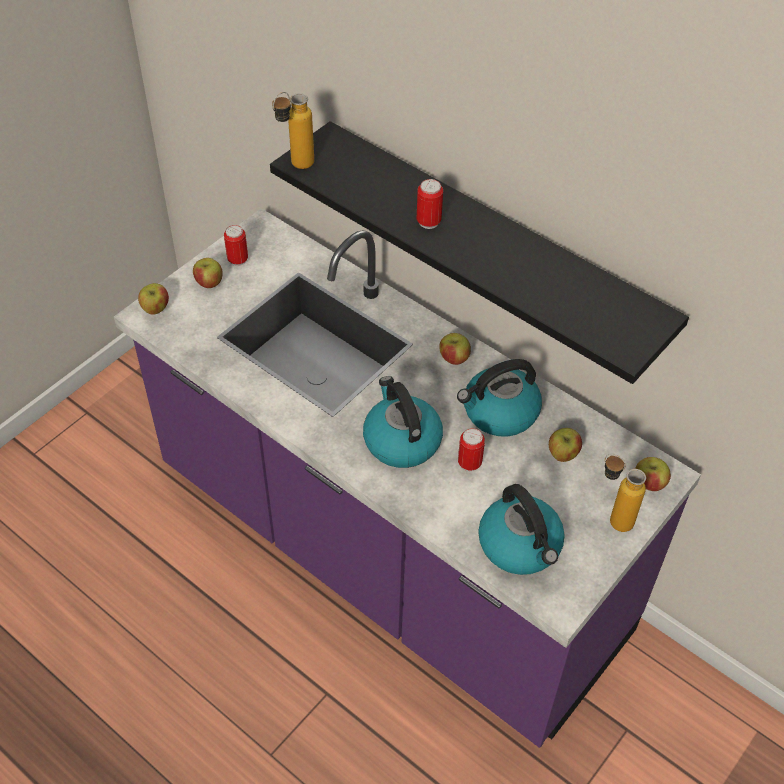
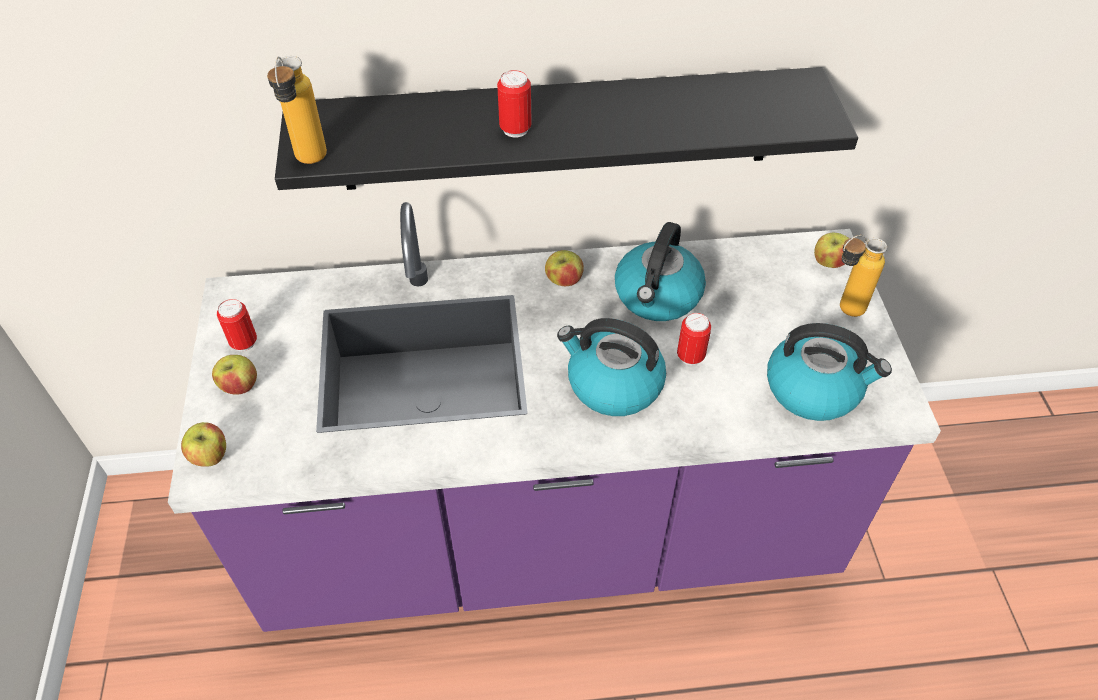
camera: 45 degrees left, 0 degrees up
(563, 454) = (745, 290): apple -> none

